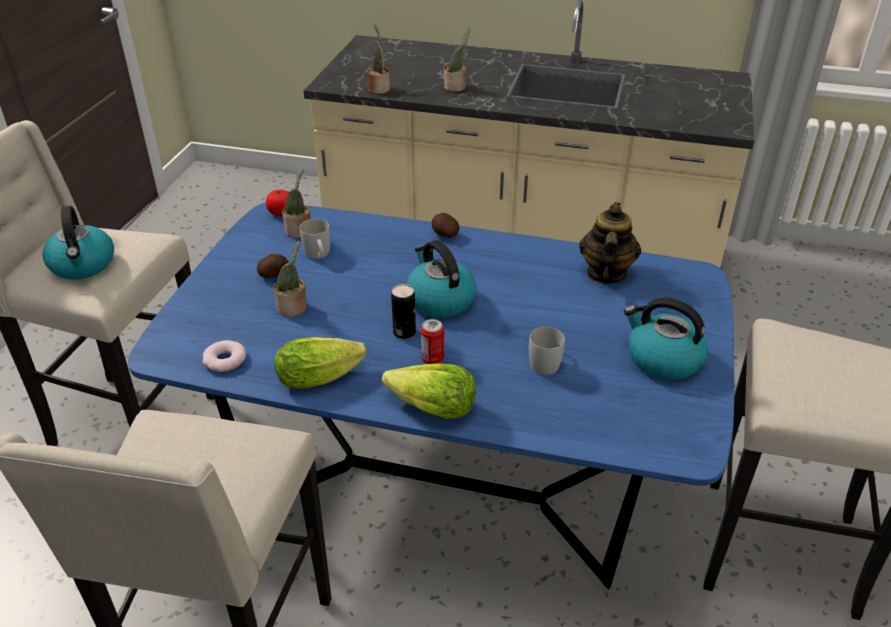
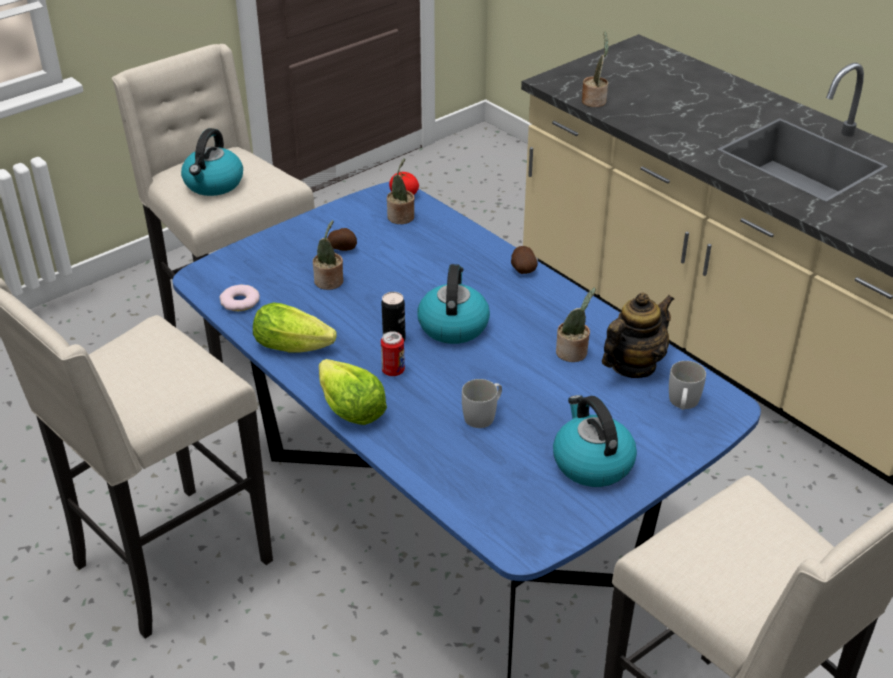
camera: 35 degrees right, 0 degrees up
(318, 255) = (394, 245): white mug -> white mug (683, 404)
(456, 87) = (675, 123): potted plant -> potted plant (573, 353)

